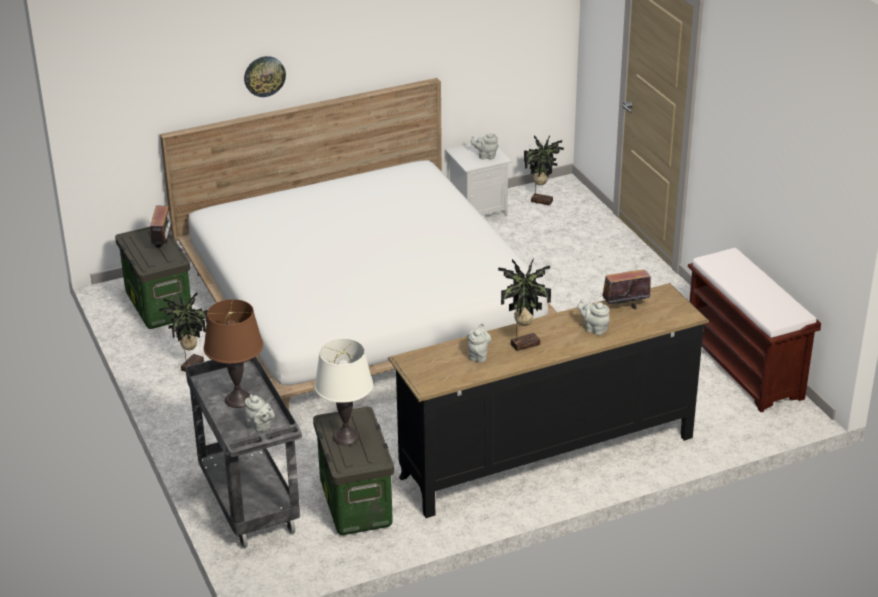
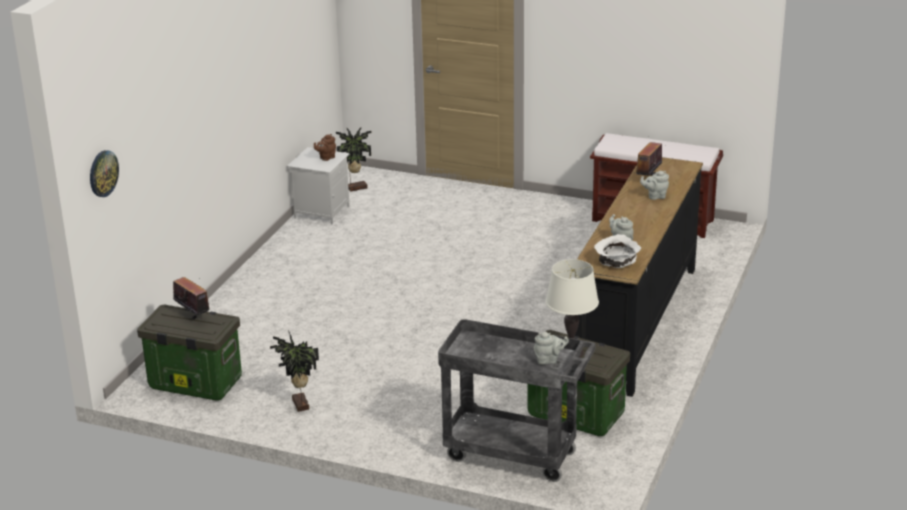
camera: 45 degrees left, 5 degrees down
(238, 399) = (502, 354): brown table lamp -> none
(264, 76) = (189, 131): wall clock -> wall clock (103, 173)
(363, 307) = (357, 306): white bed -> none
(438, 371) = (617, 262): none -> white bowl
(485, 156) = (326, 158): grey teapot -> brown teapot
(523, 343) = (633, 223): potted plant -> none

